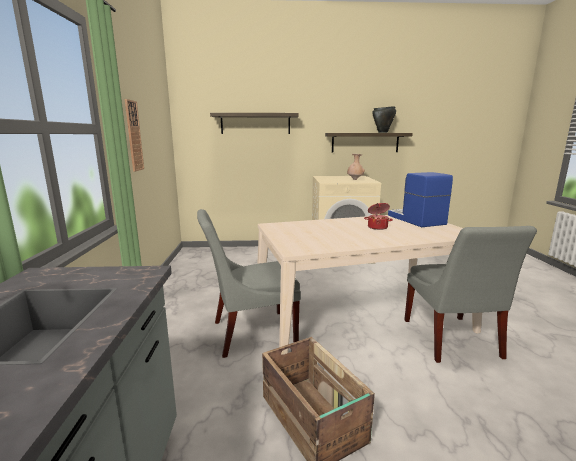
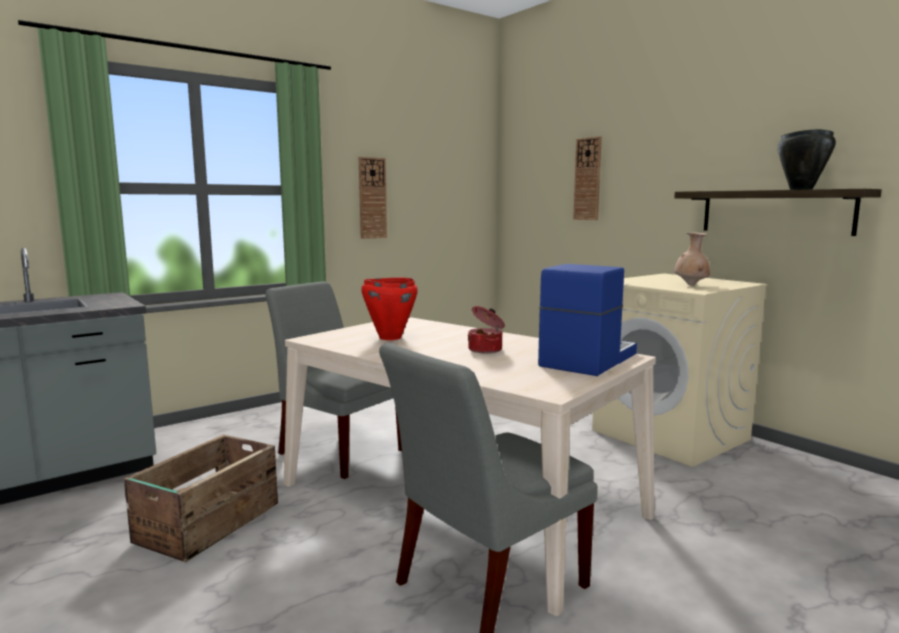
camera: 55 degrees right, 5 degrees down
(255, 124) = (587, 179): shelf -> wall clock
(320, 235) = (389, 337): none -> red cooking pot

